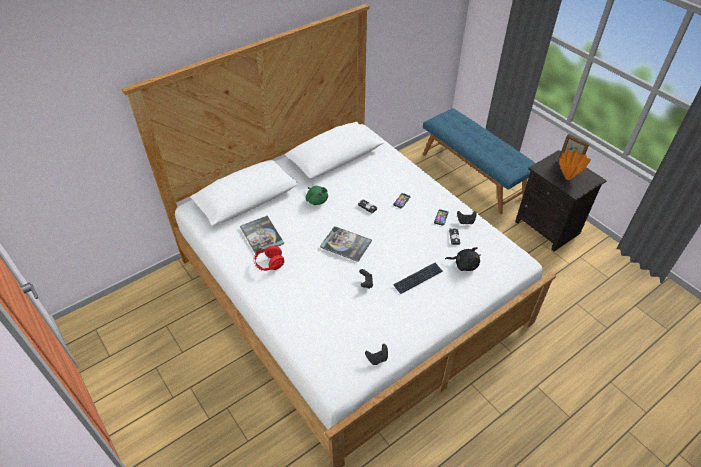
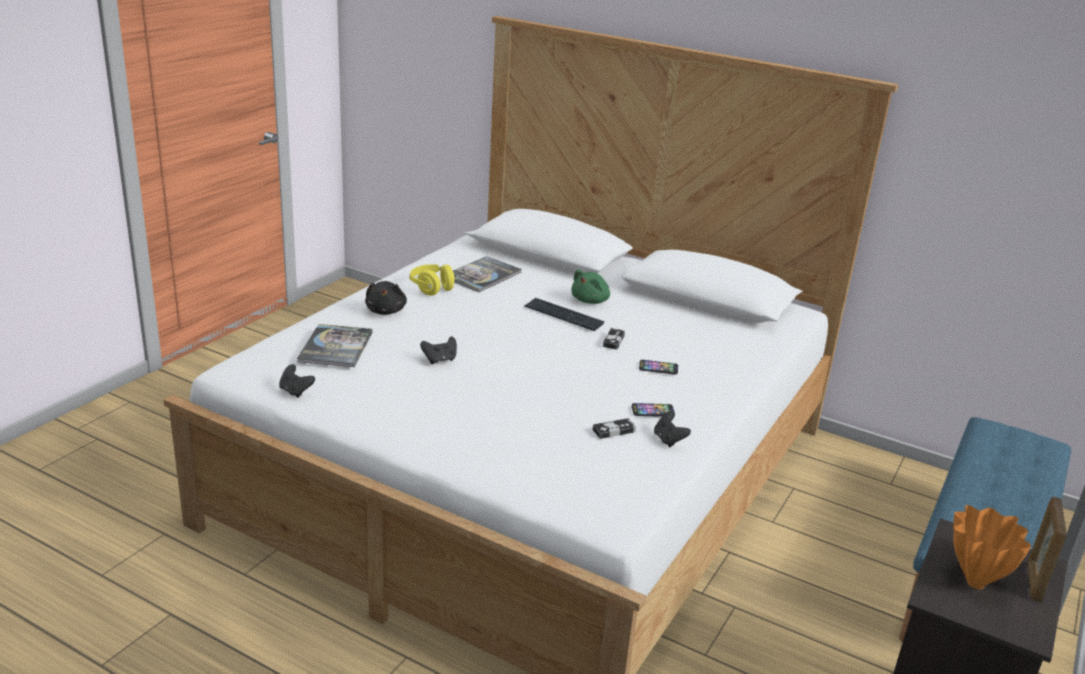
camera: 65 degrees right, 20 degrees down
(269, 264) = (432, 288): red headphones -> yellow headphones
(346, 244) = (511, 333): book -> book (335, 347)
(418, 278) = (484, 407): keyboard -> keyboard (563, 316)
(464, 264) = (552, 450): black plush toy -> black plush toy (386, 311)

